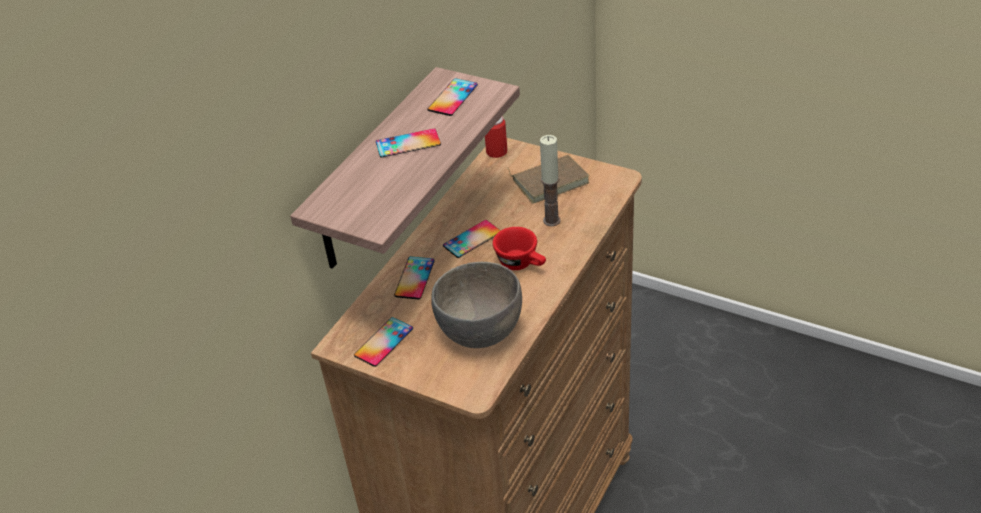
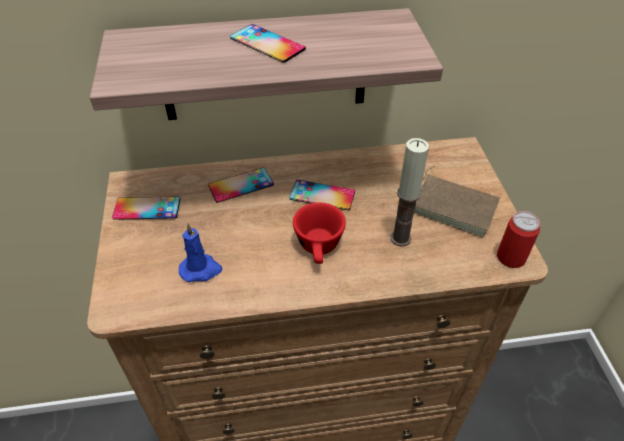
camera: 50 degrees right, 5 degrees up
(453, 97) = (370, 37): phone -> none
(481, 332) = (201, 269): grey bowl -> blue candle
(496, 152) = (453, 149): can -> can (510, 257)

